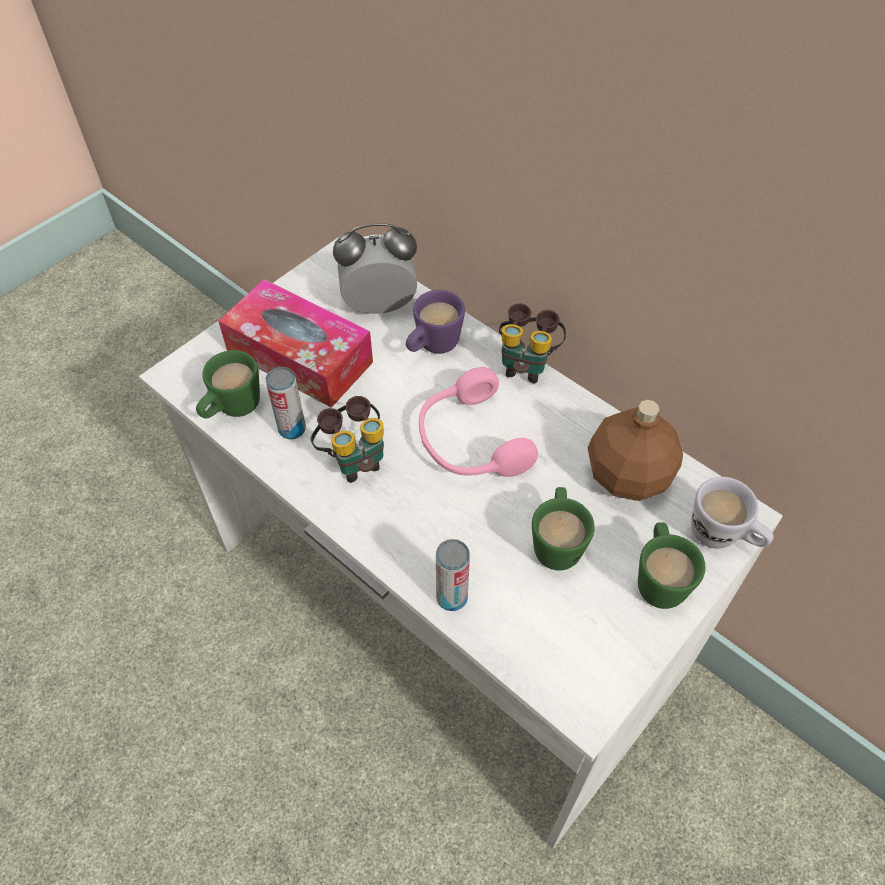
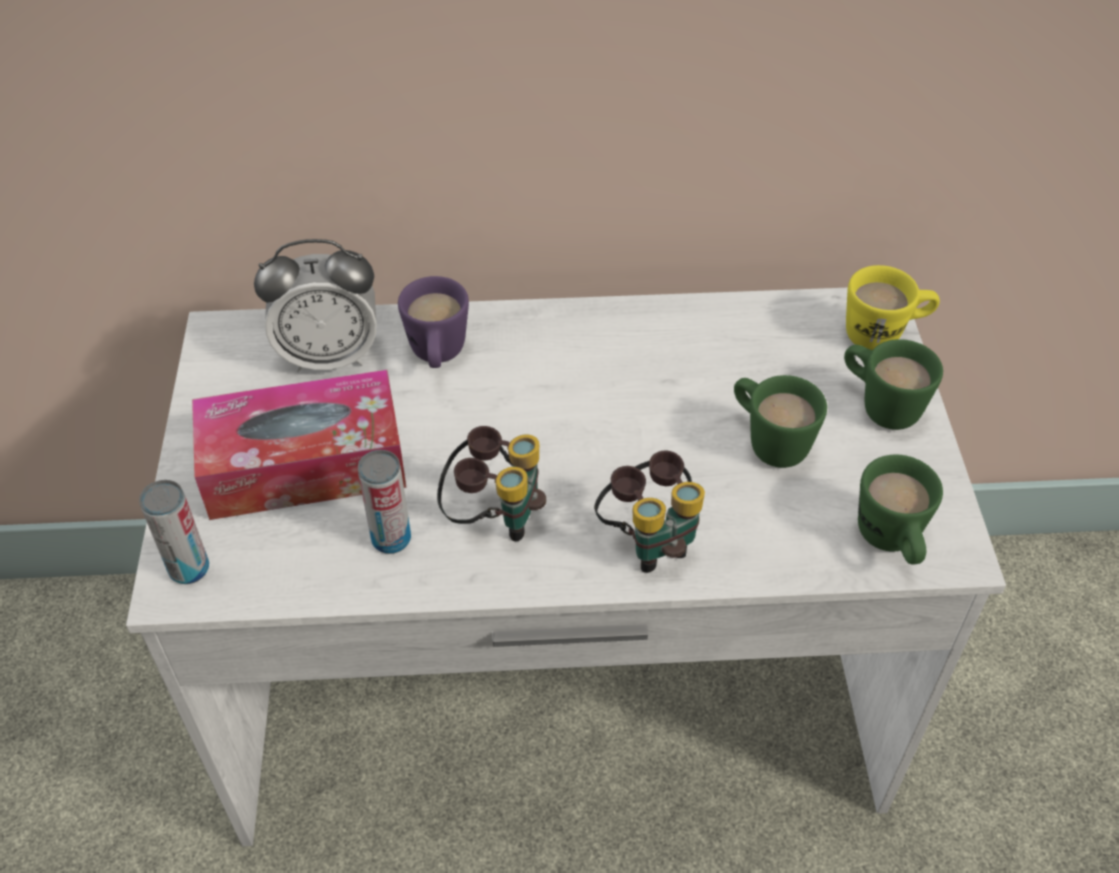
camera: 45 degrees left, 5 degrees down
(232, 409) = (296, 571): green mug -> green mug (891, 543)
(379, 306) = (329, 355): alarm clock -> alarm clock turned 135 degrees counterclockwise
(451, 597) = (743, 560): can -> can (189, 569)
(469, 441) = (585, 416): pink headphones -> none
(526, 364) = (549, 310): binoculars -> binoculars (649, 540)
(629, 476) = (756, 341): brown bottle -> none
(723, 537) = (884, 335): white mug -> yellow mug

